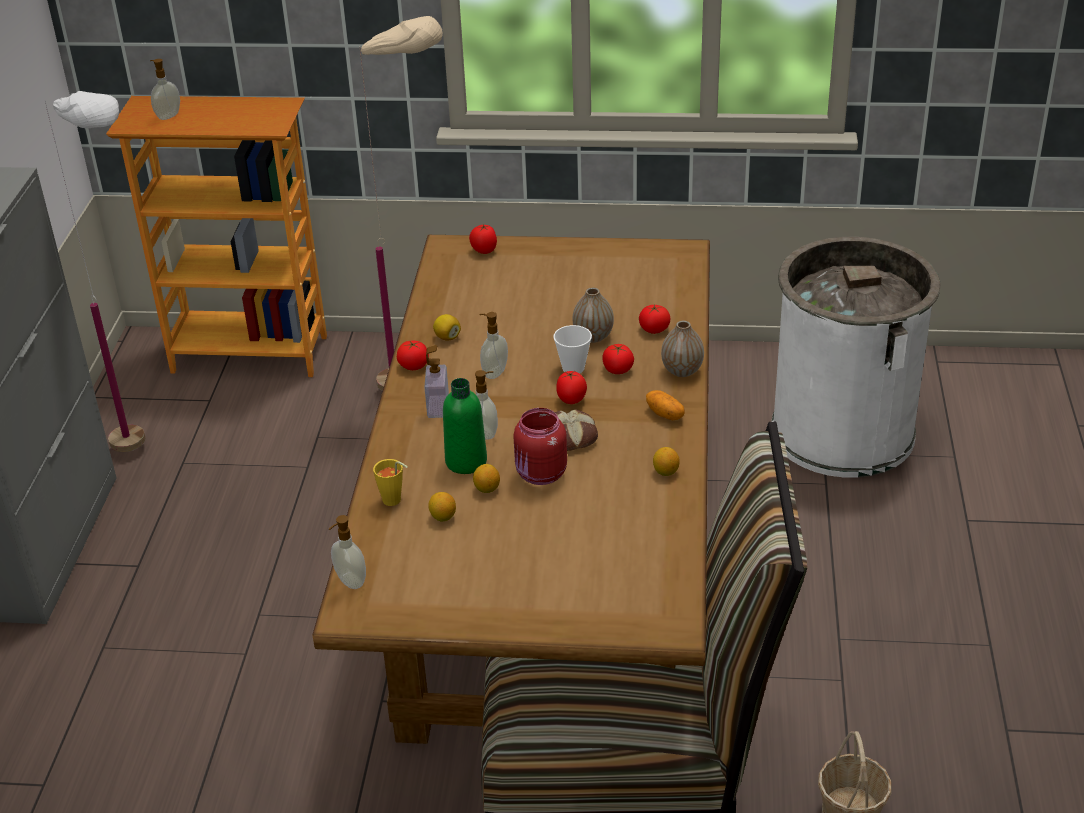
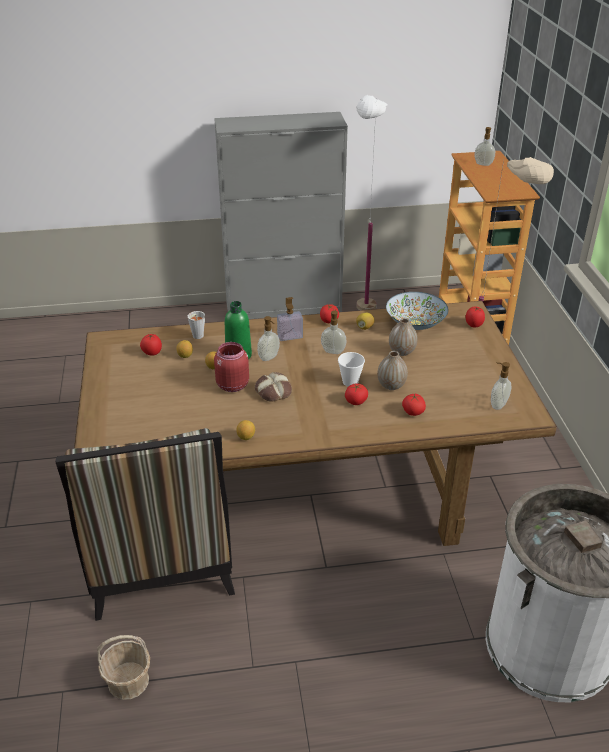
camera: 75 degrees right, 0 degrees up
(350, 581) = (127, 335): soap dispenser -> soap dispenser (497, 404)
(394, 502) = (196, 337): yellow cup -> grey cup
(458, 294) = (415, 323): none -> bowl
(571, 400) = (313, 386): tomato -> tomato (152, 353)
(665, 414) = (311, 429): potato -> none
(682, 371) = (366, 431): vase -> vase (402, 351)

